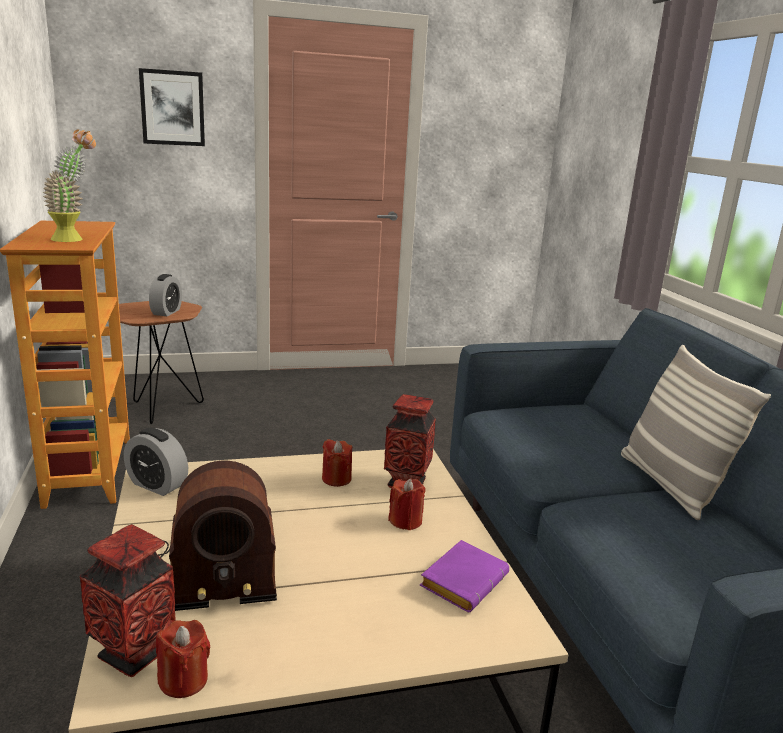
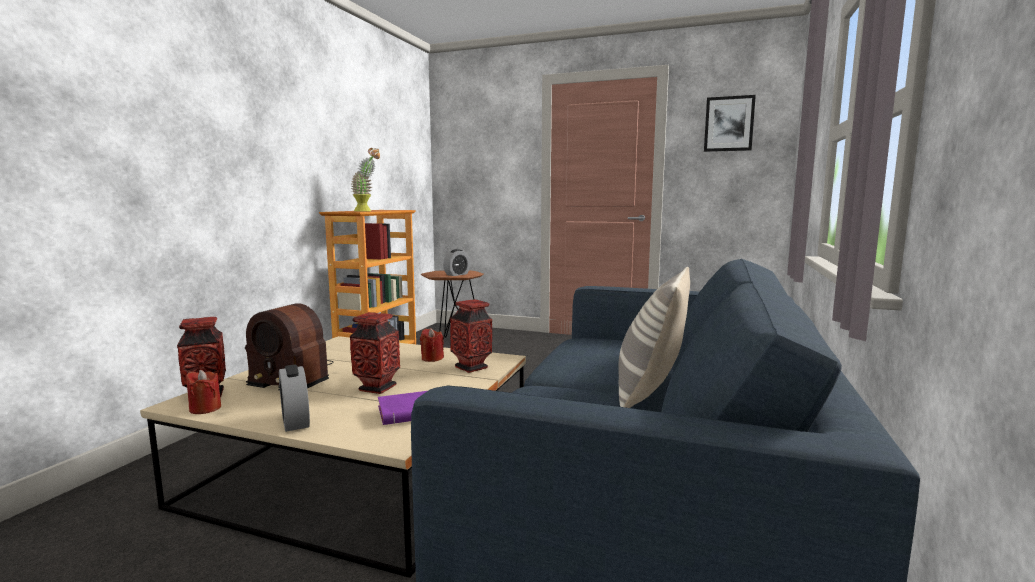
camera: 35 degrees right, 10 degrees down
(157, 485) = (336, 344): alarm clock -> alarm clock (295, 422)
(172, 108) = (492, 150): picture -> picture (729, 124)
(357, 553) = (377, 388): none -> vase
(406, 521) = (434, 382): red candle -> none

